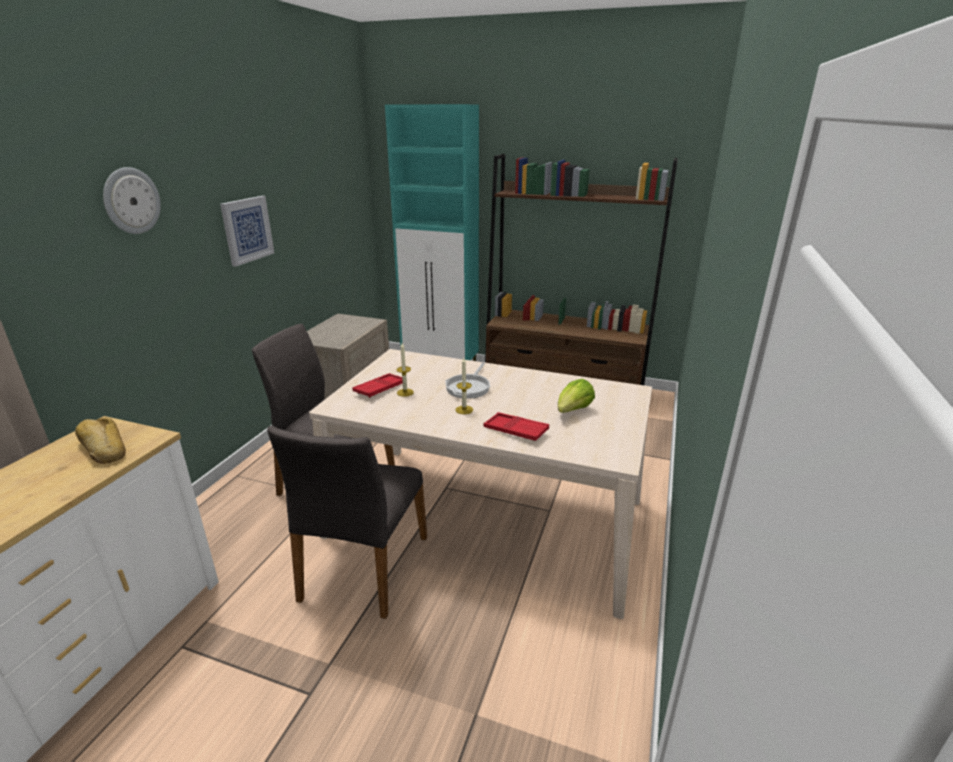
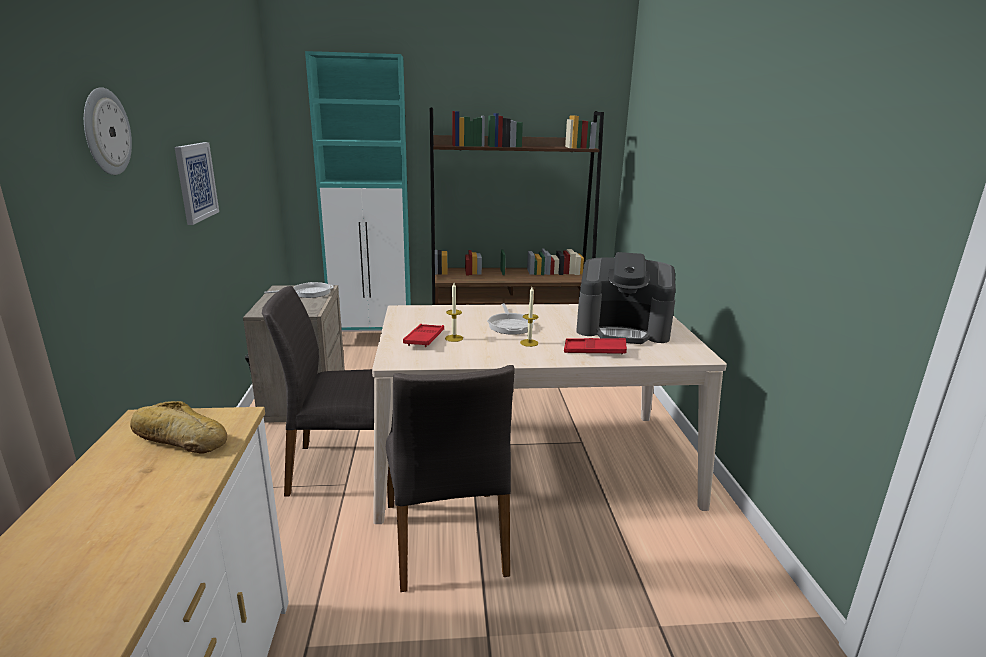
camera: 25 degrees left, 5 degrees down
(356, 324) = (308, 293): none -> frying pan
(573, 411) = (623, 329): lettuce -> coffee machine

